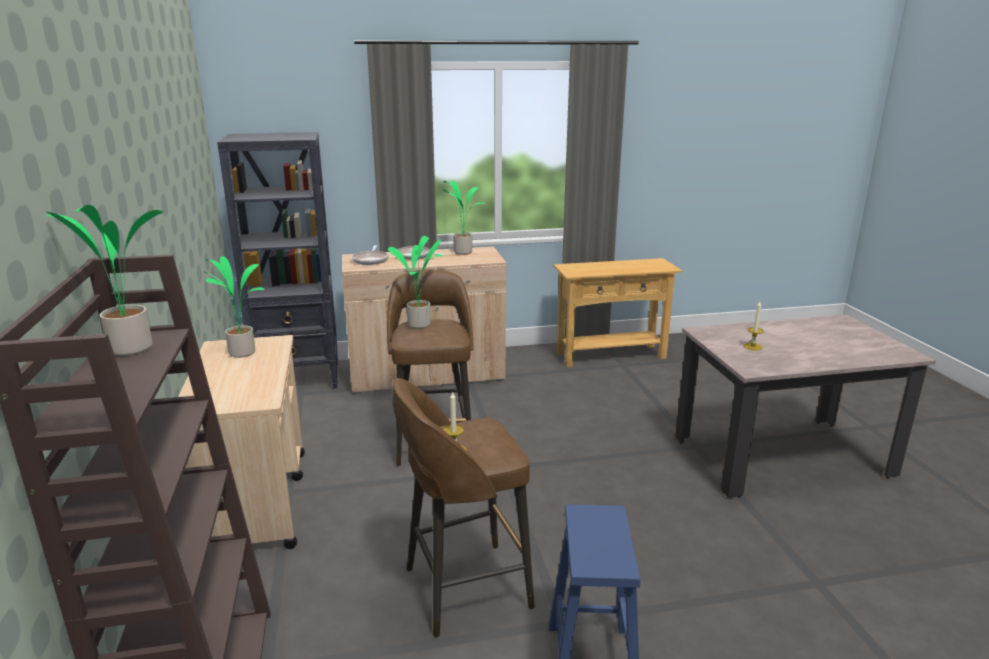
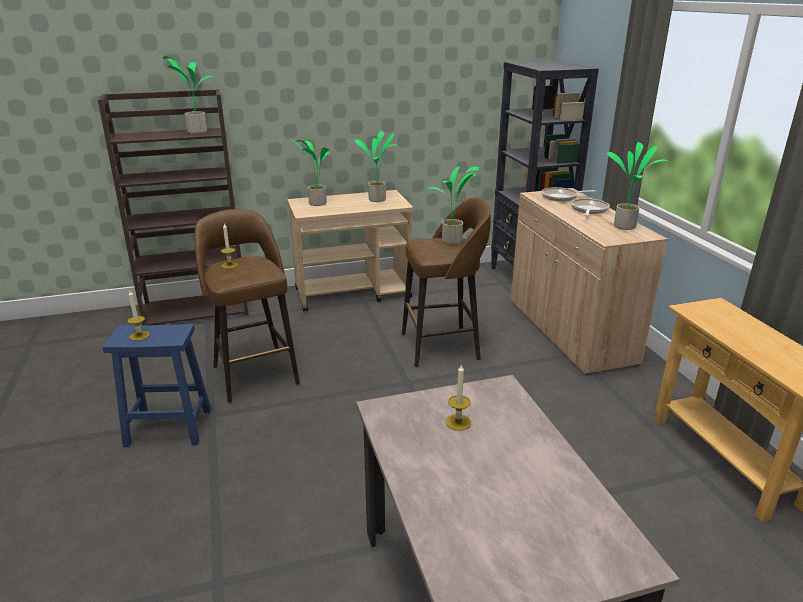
camera: 85 degrees right, 5 degrees up
(220, 393) = (316, 203): none -> potted plant
(604, 547) = (139, 335): none -> candle

